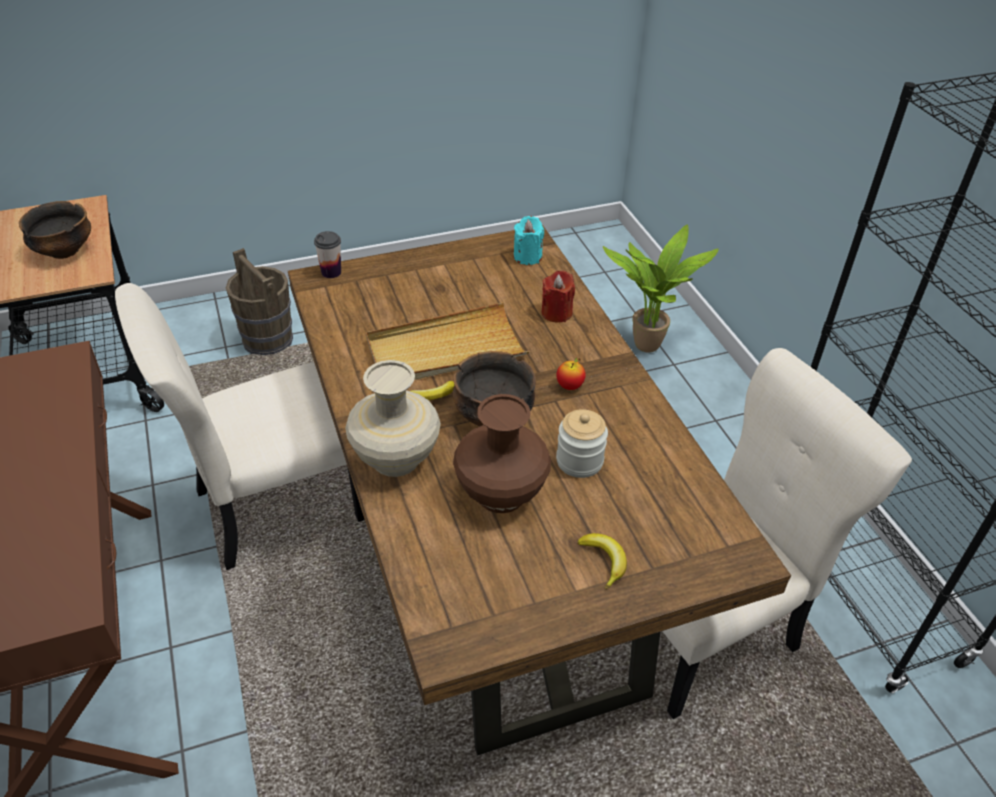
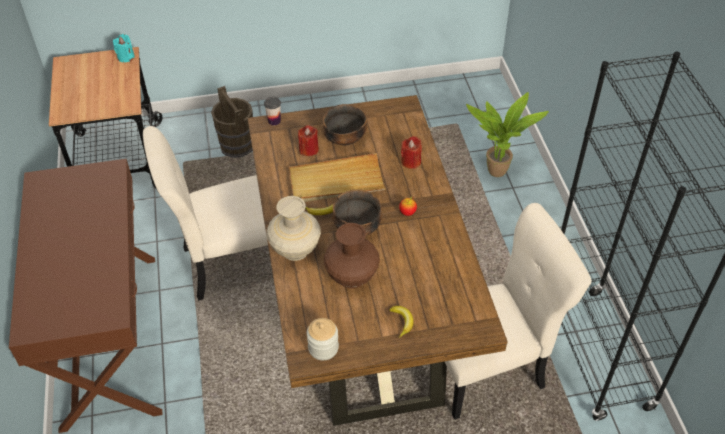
camera: 10 degrees right, 5 degrees up
(64, 251) = (111, 89): bowl -> bowl (344, 139)
(392, 307) = (309, 149): none -> red candle
(527, 257) = (401, 119): turquoise candle -> turquoise candle (126, 57)
(579, 461) = (402, 261): jar -> jar (323, 348)

